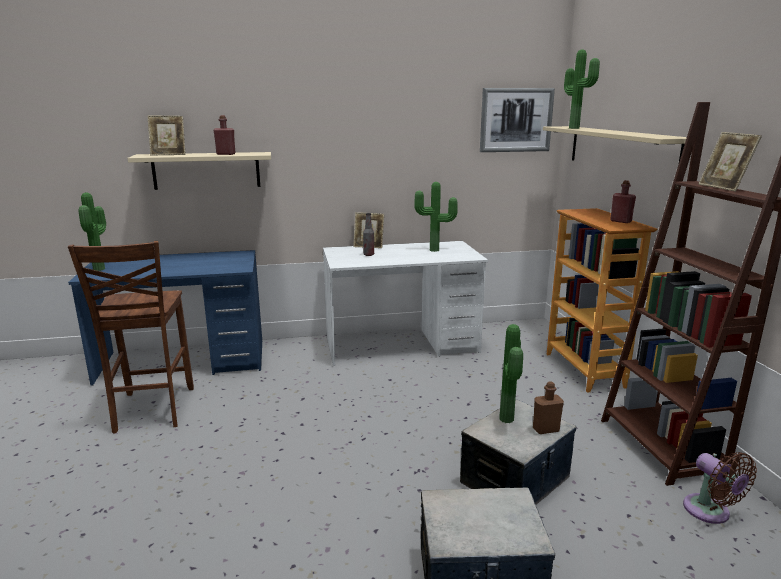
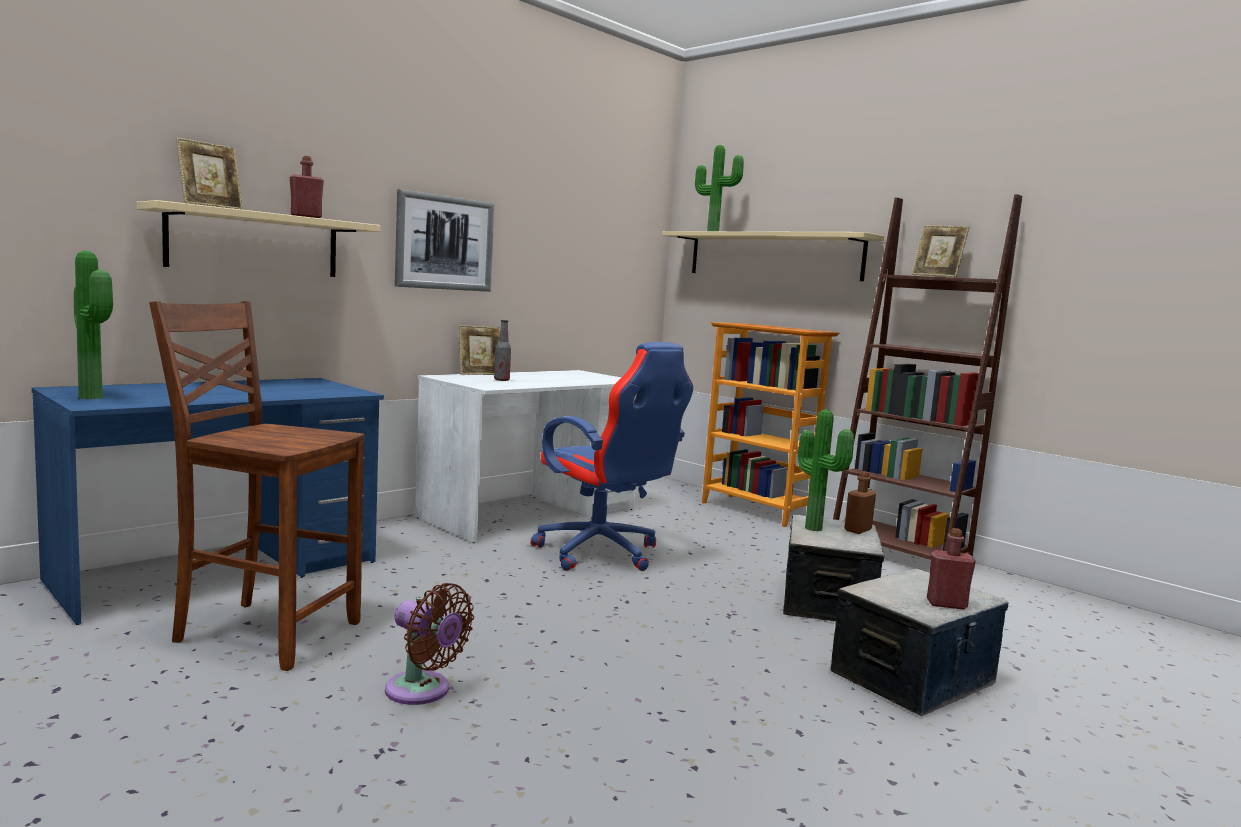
camera: 35 degrees left, 10 degrees down
(152, 410) = (265, 632): brown chair -> brown chair turned 150 degrees clockwise
(401, 393) = (603, 556): none -> blue office chair
(434, 250) = (571, 376): potted plant -> none
(516, 120) = (630, 221): picture -> picture (445, 243)
(620, 221) = (795, 328): red bottle -> red bottle (946, 604)
(710, 512) = (993, 589): brown fan -> brown fan (422, 691)

